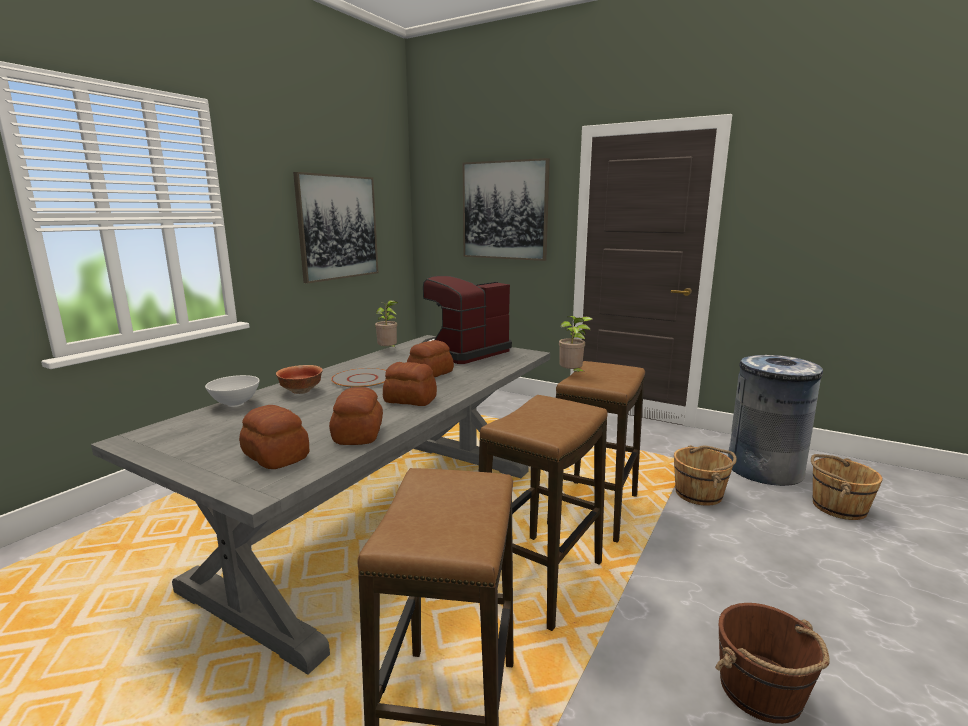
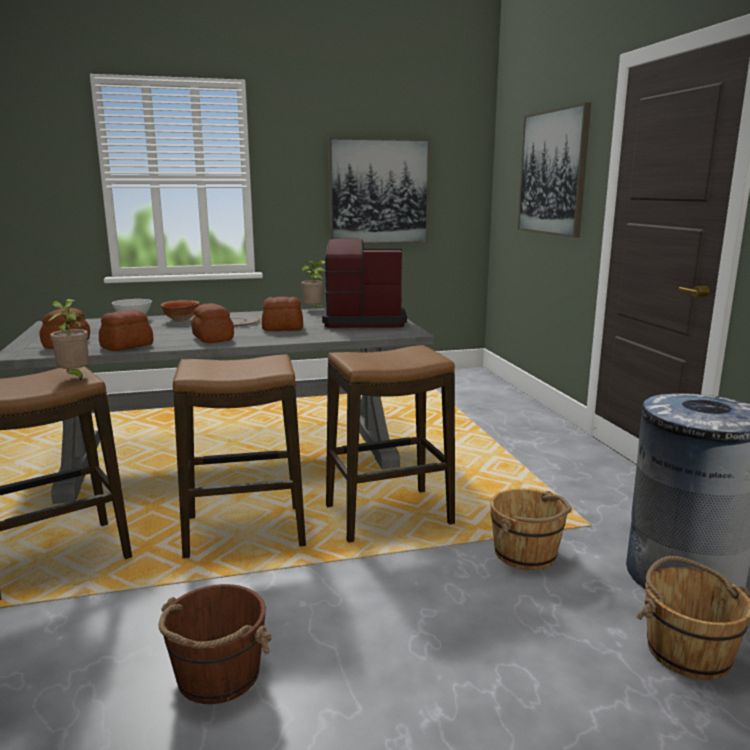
camera: 45 degrees right, 0 degrees up
(572, 374) = (369, 351): potted plant -> potted plant (74, 377)

